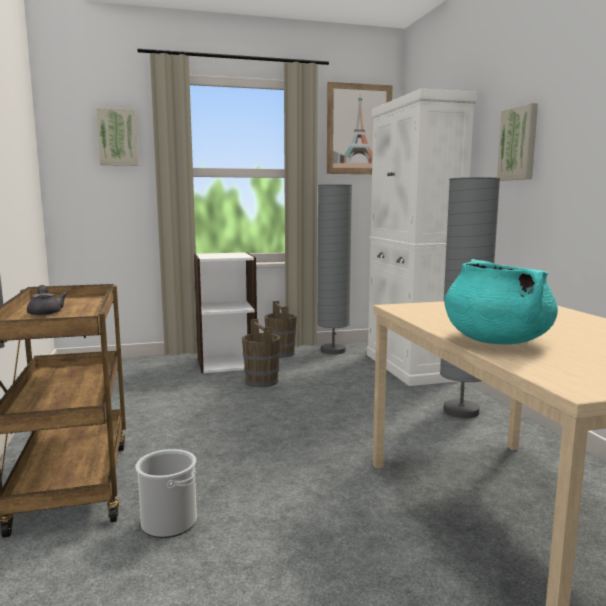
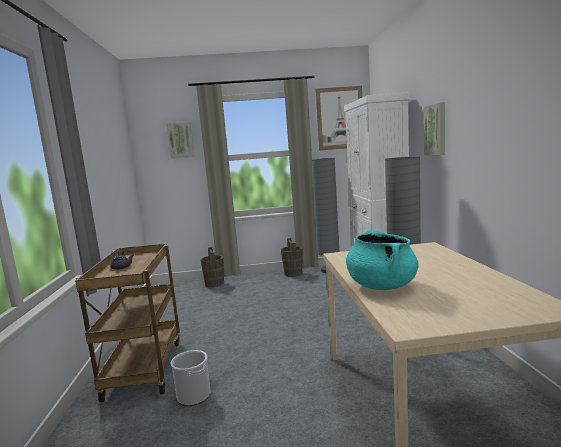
camera: 10 degrees right, 0 degrees up
(226, 363) = (256, 281): white bookcase -> none
(261, 381) = (275, 295): brown bucket -> brown bucket (214, 283)

